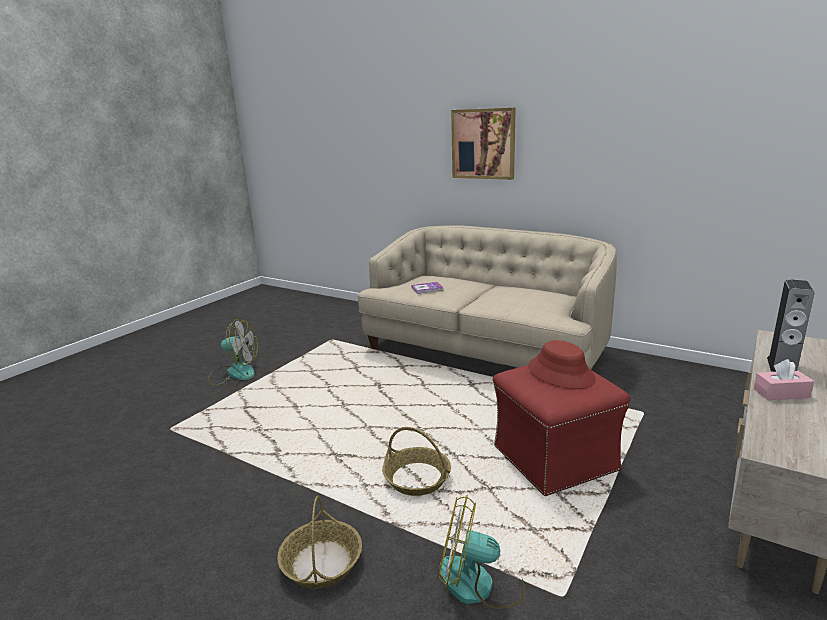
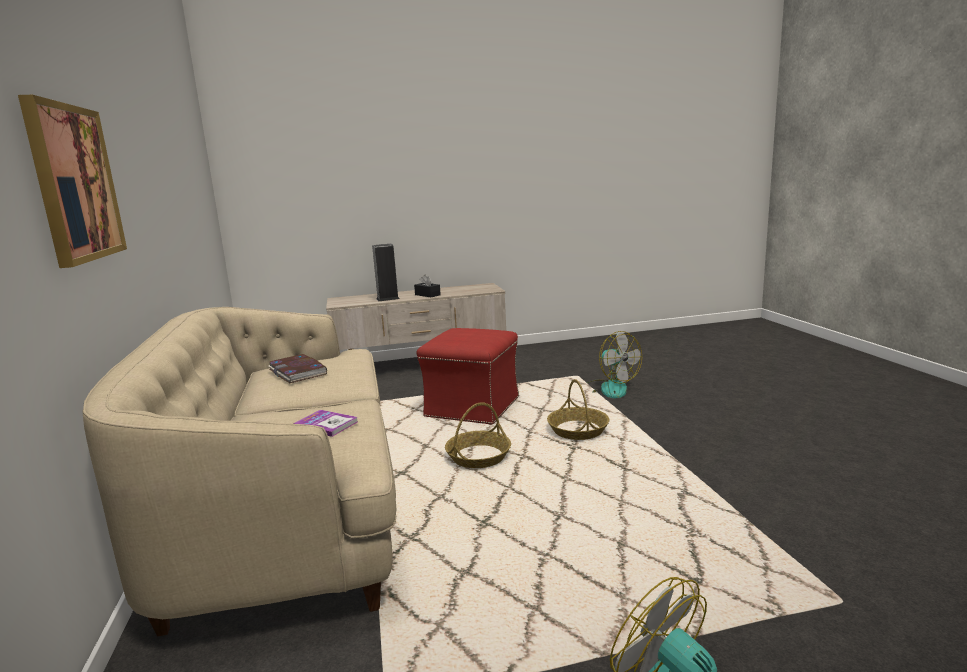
camera: 135 degrees left, 5 degrees down
(322, 563) = (689, 418): basket -> basket (478, 457)
(529, 295) = (298, 372): none -> book
(561, 373) = (460, 336): red hat -> none
(781, 393) = (427, 295): pink tissue box -> black tissue box

